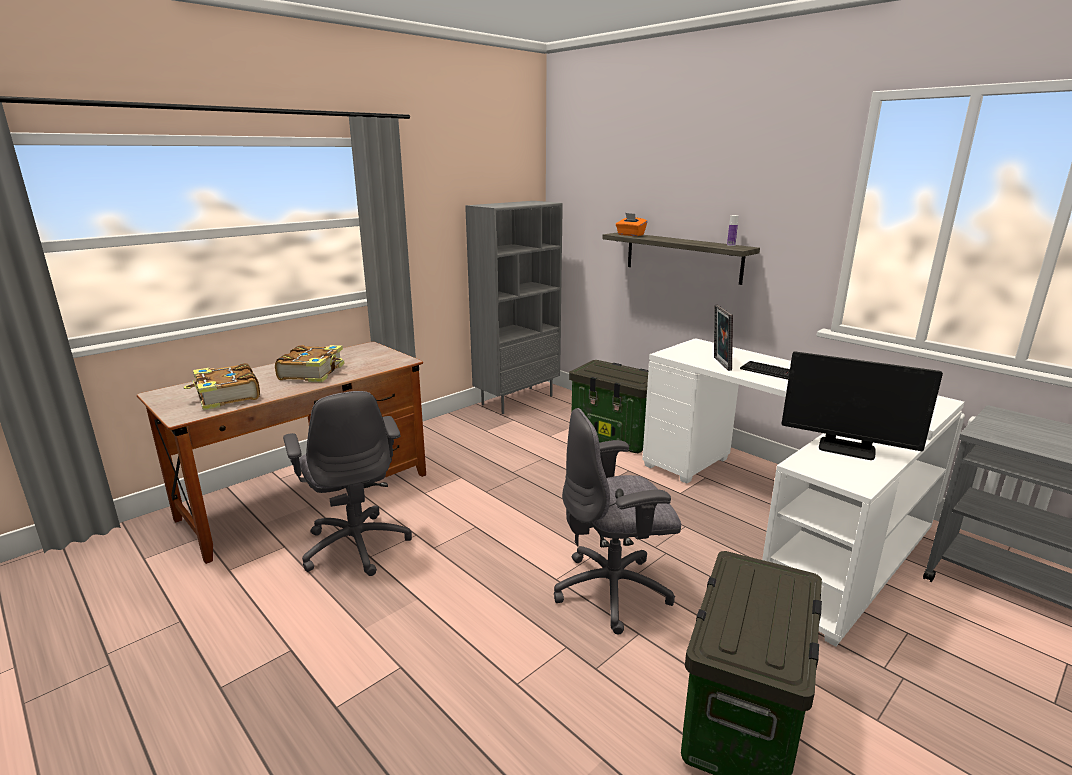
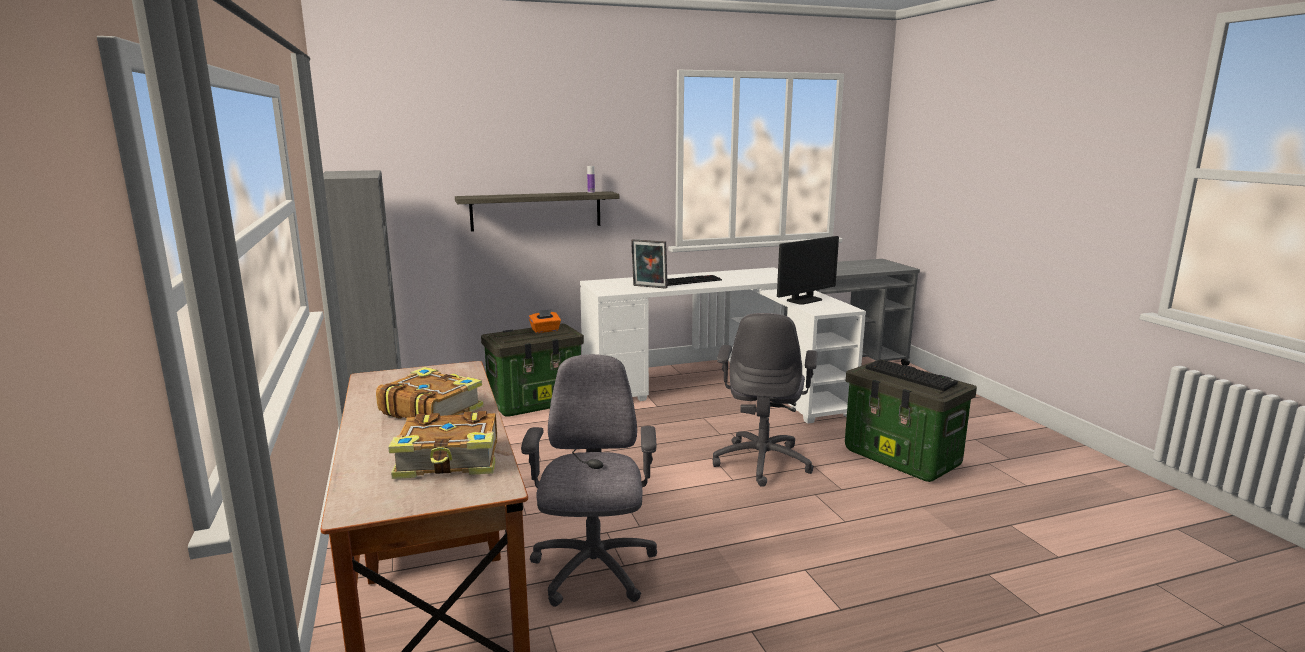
camera: 65 degrees left, 5 degrees down
(356, 545) = (593, 571): grey office chair -> grey office chair turned 90 degrees counterclockwise
(630, 235) = (483, 196): orange tissue box -> orange tissue box (545, 330)
(761, 610) = (911, 376): none -> keyboard

